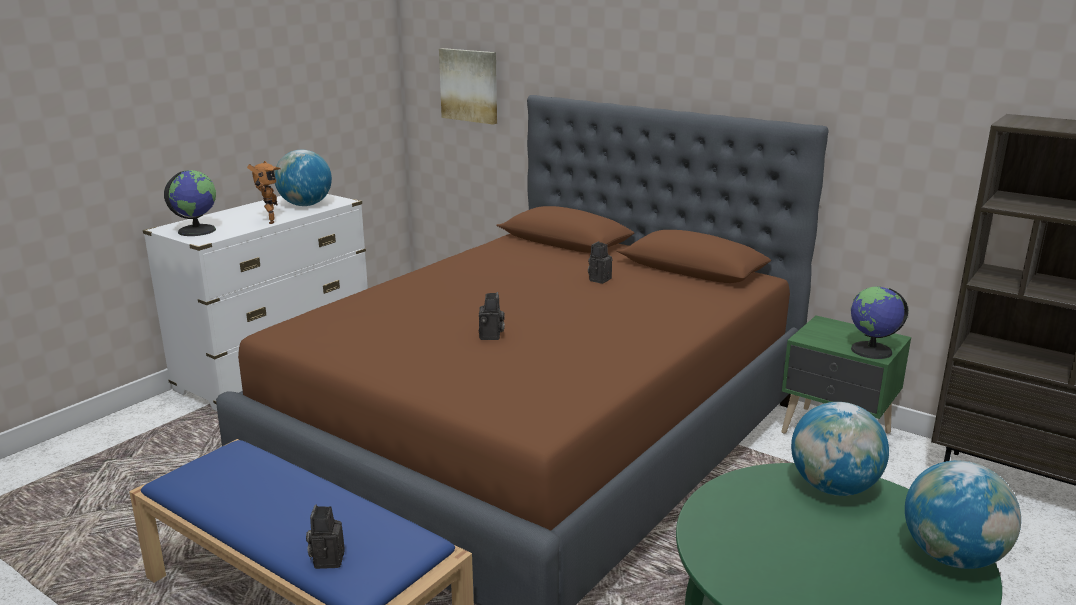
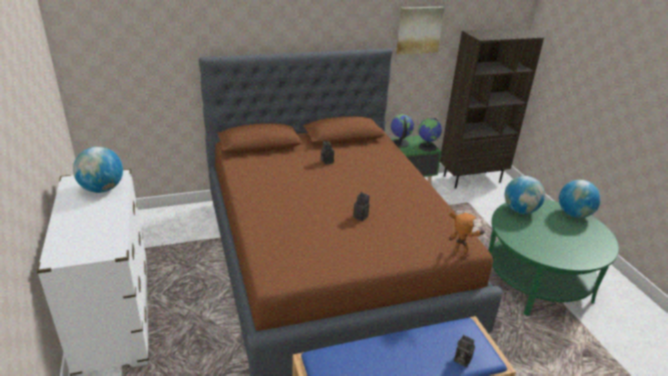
camera: 55 degrees left, 10 degrees up
(196, 230) = (85, 247): globe -> globe (399, 143)
(268, 221) = (116, 213): toy robot -> toy robot (460, 254)
(469, 85) = (133, 57): picture -> picture (419, 30)

